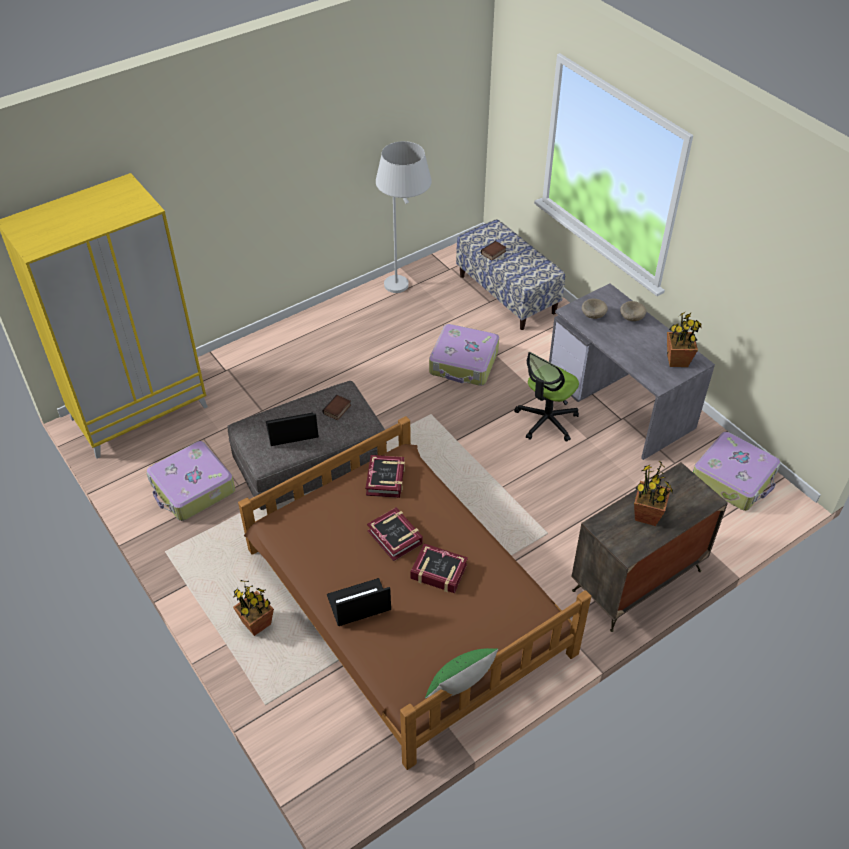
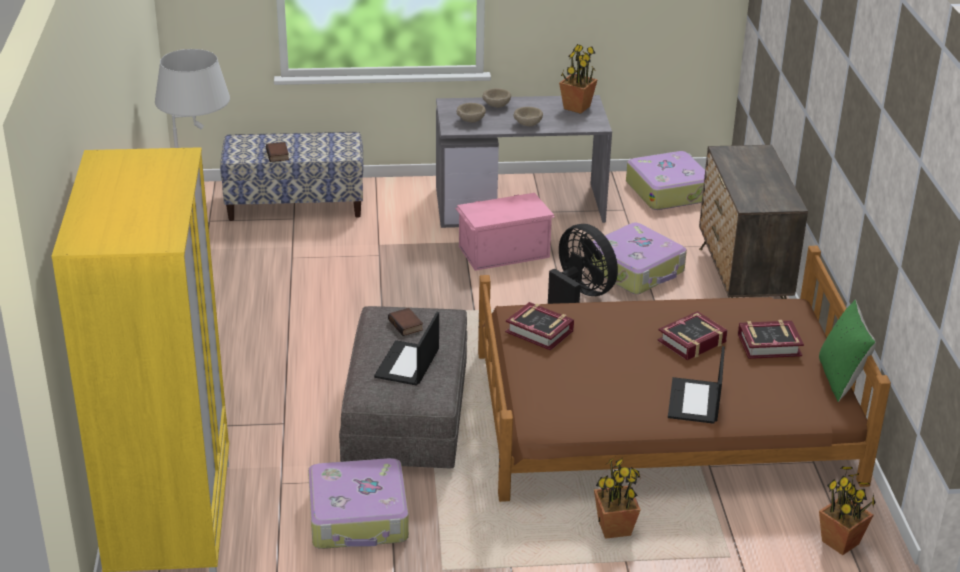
camera: 60 degrees left, 15 degrees down
(395, 537) = (624, 351): book -> book (769, 345)
(464, 363) = (367, 266): suitcase -> suitcase (636, 270)
(524, 489) = (580, 296): none -> black fan
(546, 421) = (503, 251): office chair -> pink storage box
(618, 346) = (527, 124): none -> beige bowl
(647, 515) = (756, 181): potted plant -> potted plant (840, 542)

